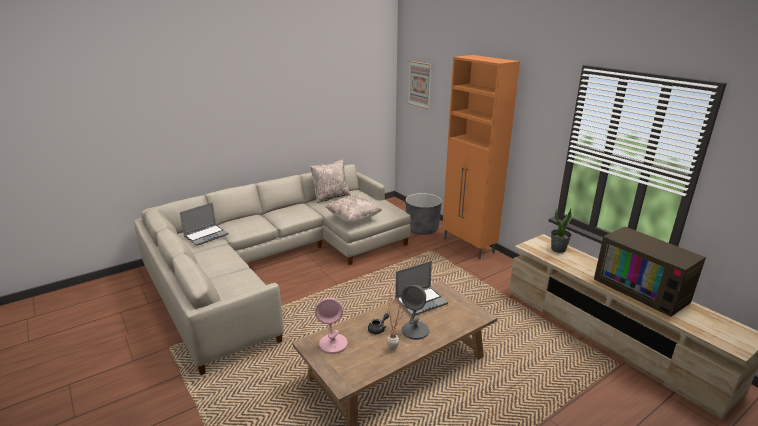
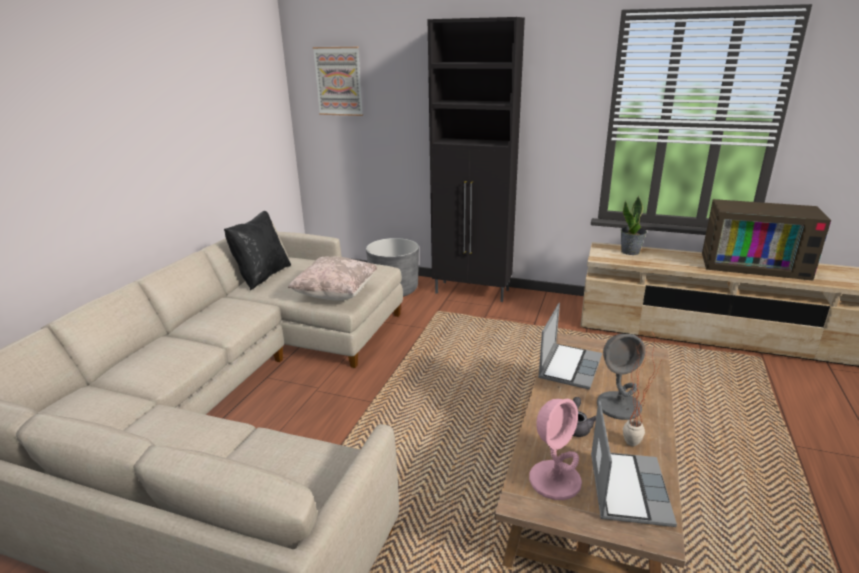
camera: 35 degrees left, 0 degrees up
(206, 235) = (98, 405): laptop -> laptop (627, 488)
(330, 197) = (262, 276): beige pillow -> black pillow
(469, 246) = (473, 292): orange cabinet -> black cabinet

